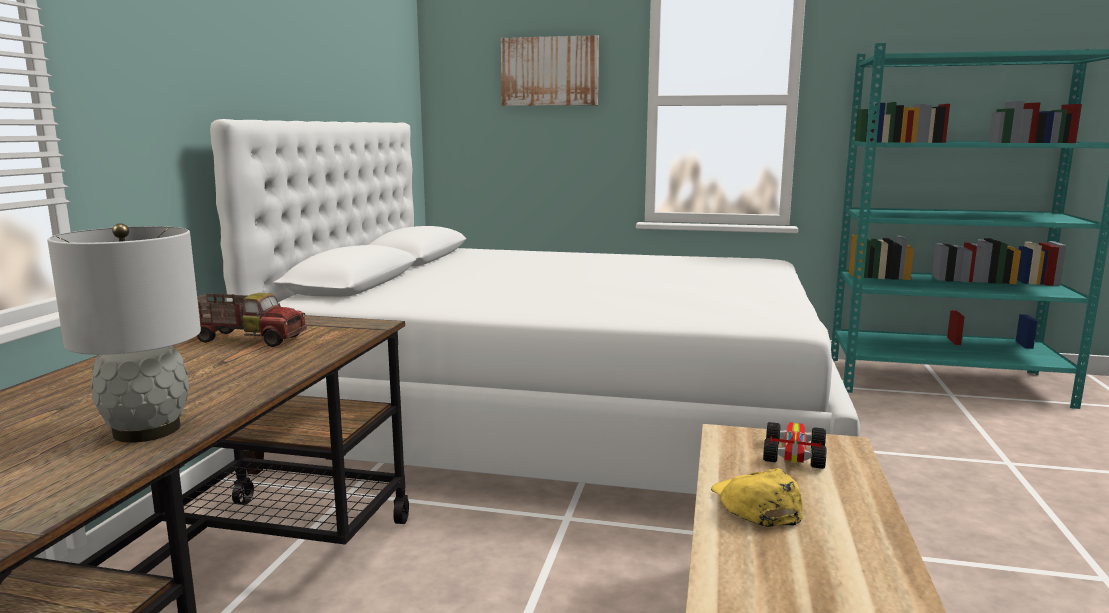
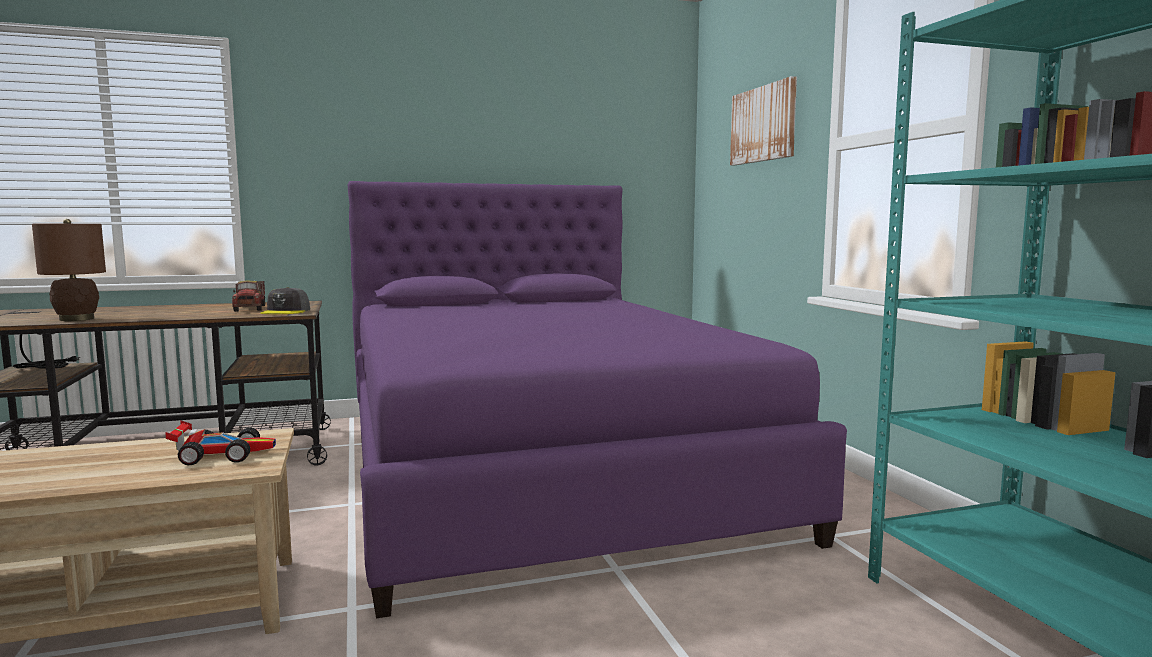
camera: 60 degrees right, 5 degrees down
(146, 430) = (76, 319): white table lamp -> brown table lamp
(336, 328) = (286, 311): none -> grey cap
(561, 423) = (540, 467): white bed -> purple bed
(755, 504) = (110, 454): yellow cap -> none

